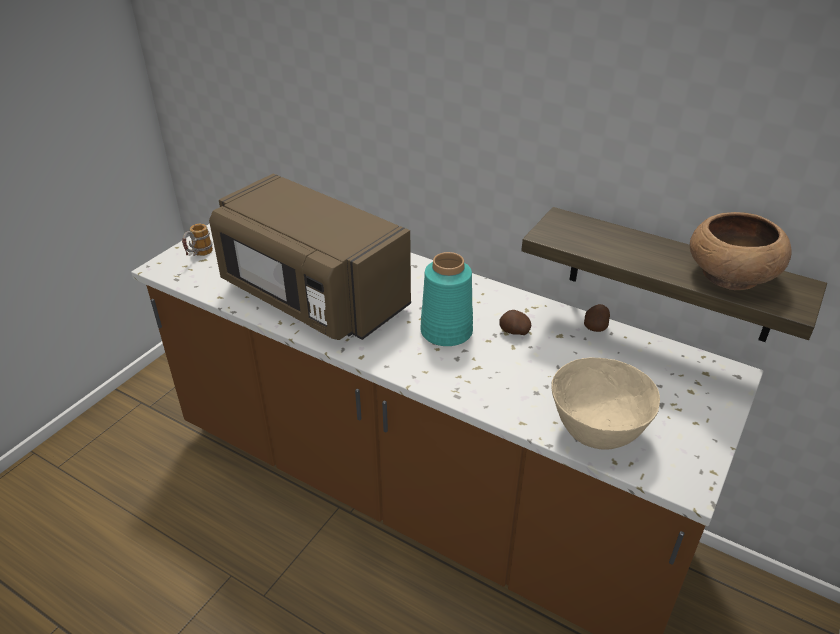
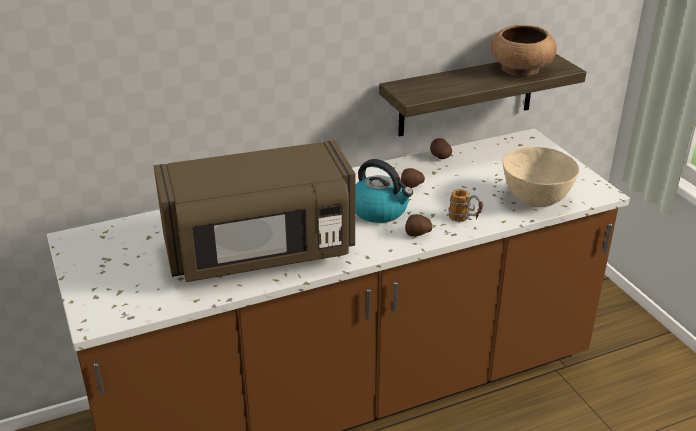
camera: 55 degrees left, 5 degrees down
(198, 255) = (107, 292): mug -> mug (465, 220)
(431, 371) = (417, 234): none -> potato
(447, 331) = (380, 210): turquoise vase -> kettle

